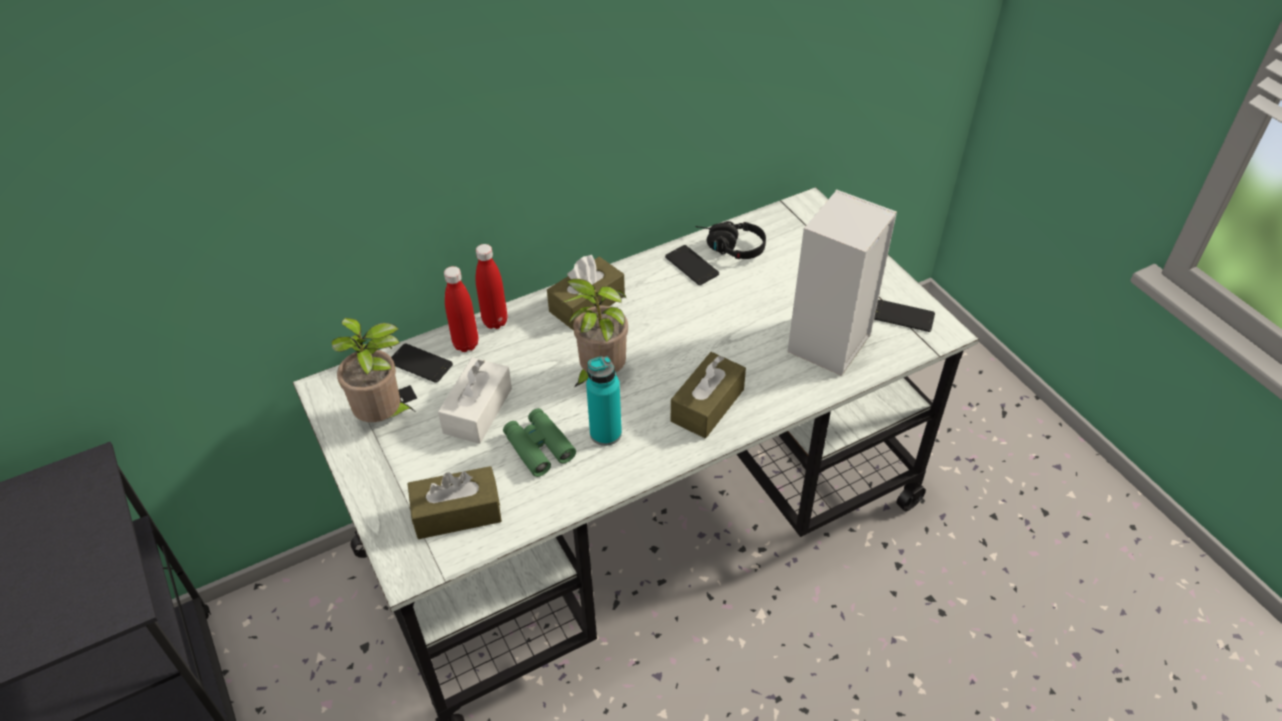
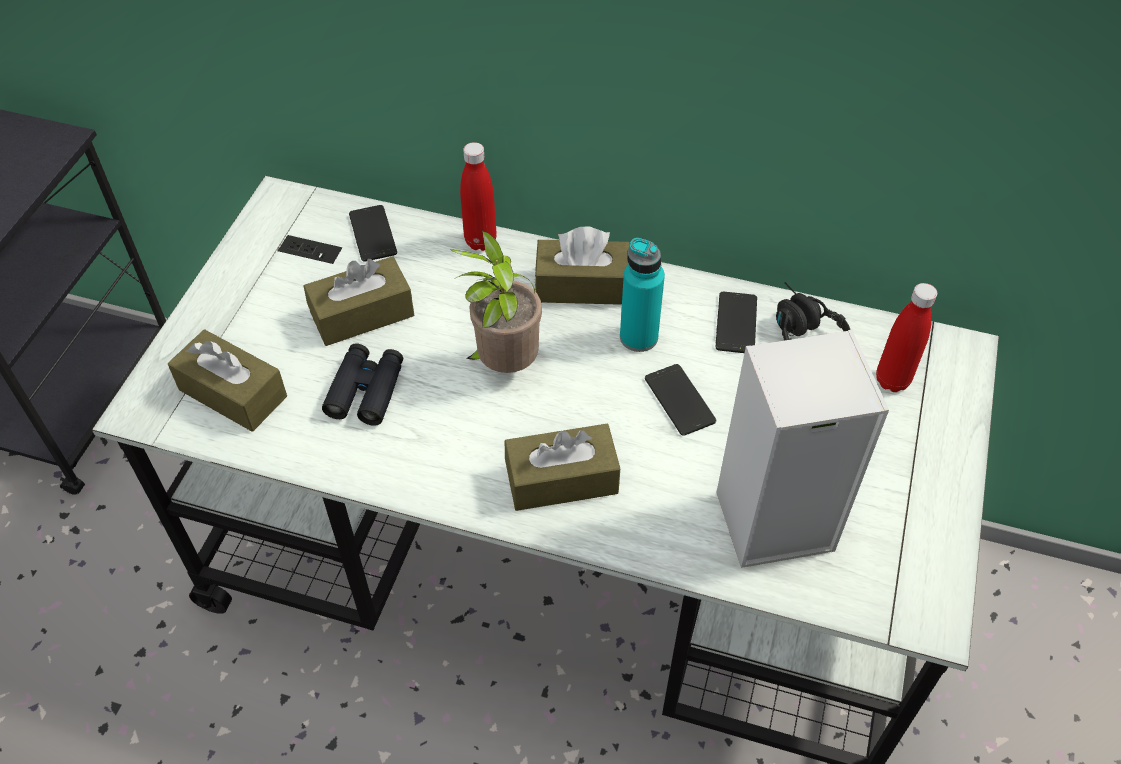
camera: 45 degrees right, 5 degrees up
(384, 417) = (287, 260): potted plant -> none
(466, 344) = (430, 244): red bottle -> red bottle (892, 380)
(478, 410) = (362, 314): white tissue box -> brown tissue box
(539, 447) = (366, 390): green binoculars -> black binoculars
(605, 433) = (436, 426): turquoise bottle -> turquoise bottle (638, 337)
(903, 316) = (904, 562): phone -> phone (679, 400)

